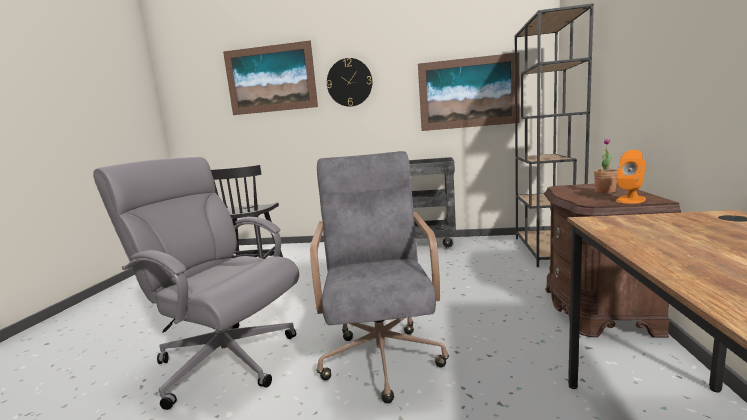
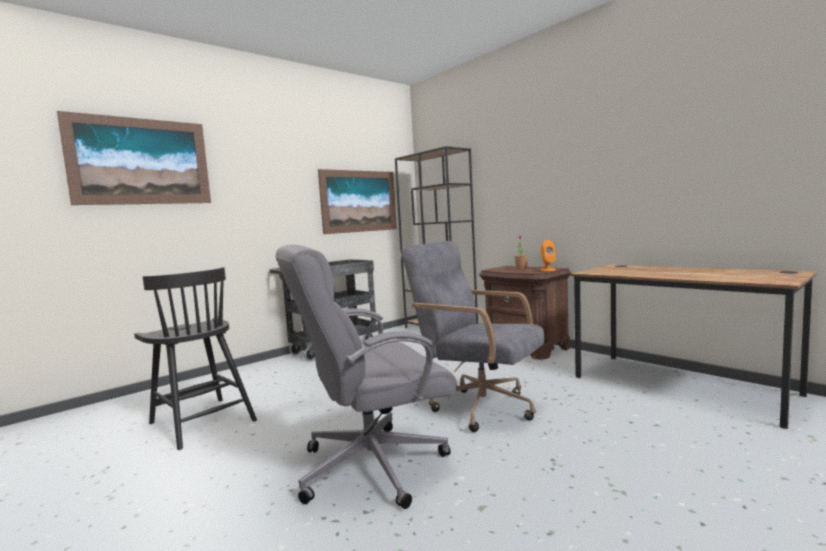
camera: 50 degrees left, 5 degrees down
(349, 82) = (249, 179): wall clock -> none

